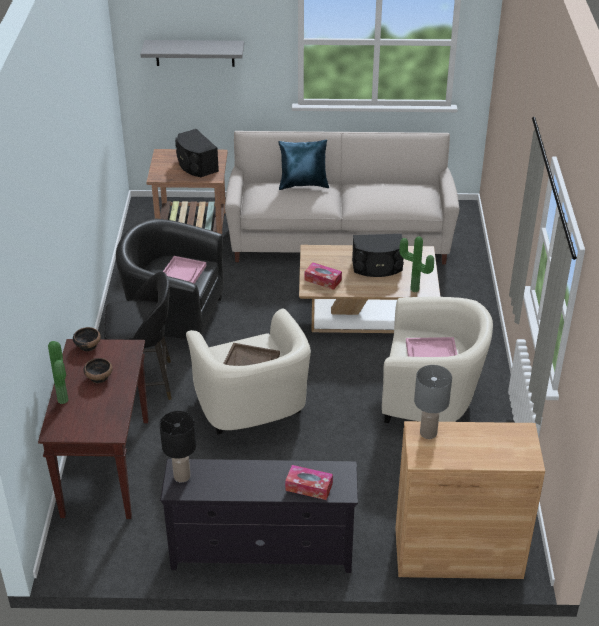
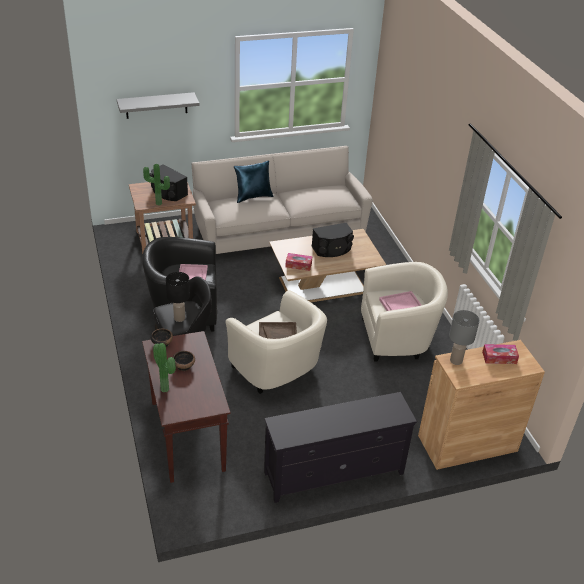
camera: 20 degrees left, 0 degrees up
(182, 476) = (283, 428): black table lamp -> black table lamp (179, 318)
(309, 487) = (378, 417): tissue box -> tissue box (499, 358)
(413, 290) = (365, 262): potted plant -> potted plant (158, 204)

